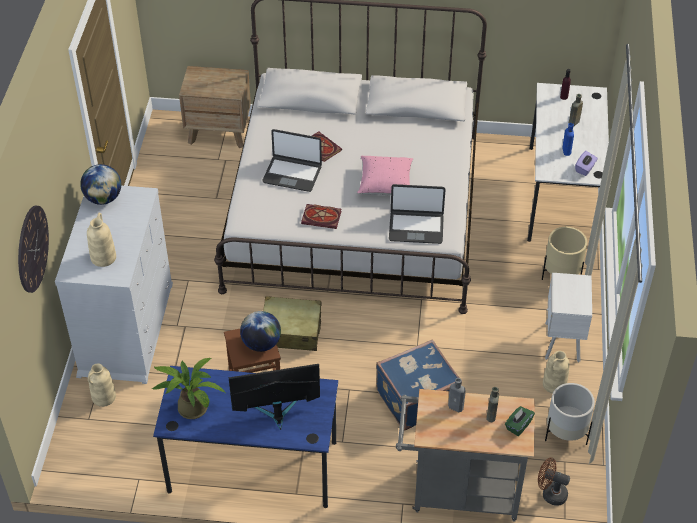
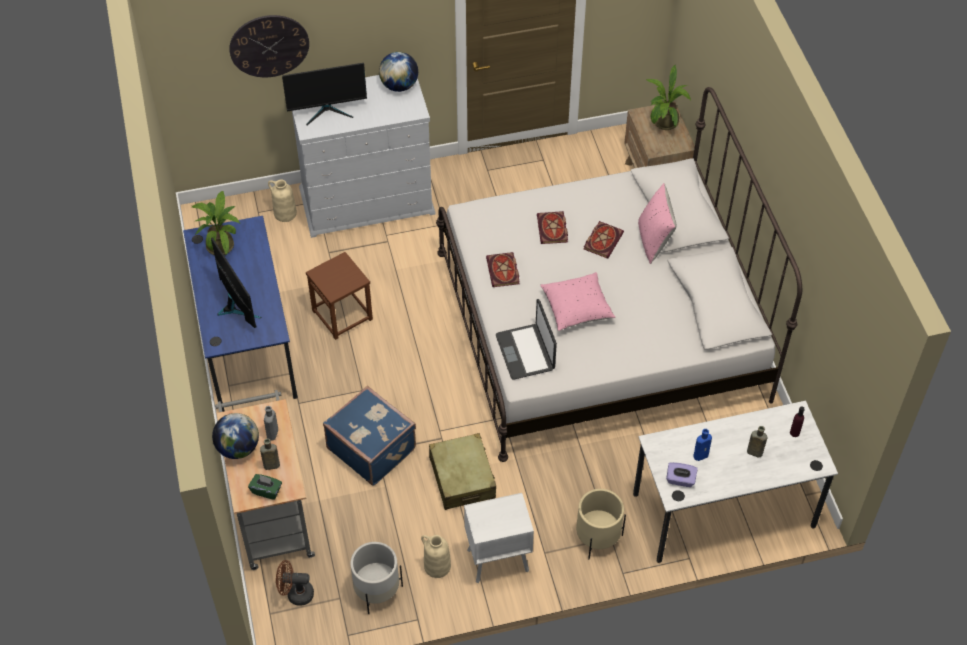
camera: 70 degrees right, 5 degrees up
(103, 257) = (327, 111): beige vase -> monitor
(209, 79) = (664, 124): none -> potted plant
(261, 343) = (341, 283): globe -> globe (238, 448)
(290, 331) = (415, 322): beige suitcase -> beige suitcase (462, 478)
(292, 174) = (553, 230): laptop -> book
(337, 118) = (654, 241): none -> pink pillow
(550, 493) = (295, 594): brown fan -> brown fan turned 90 degrees counterclockwise

